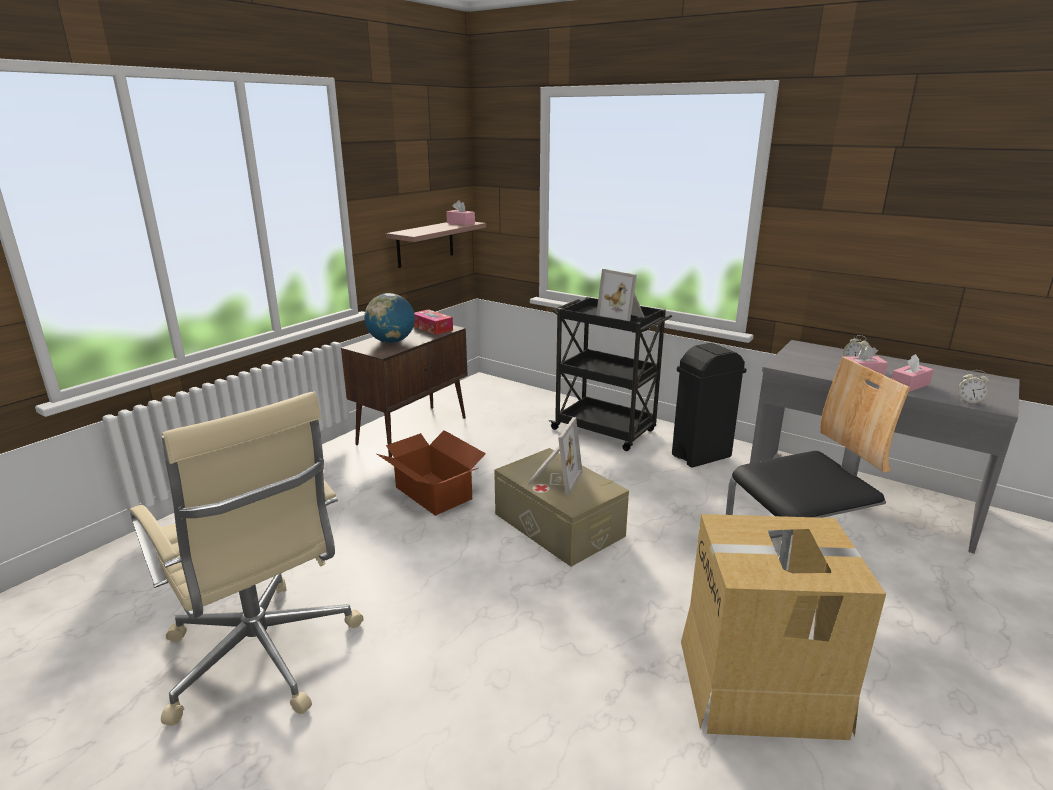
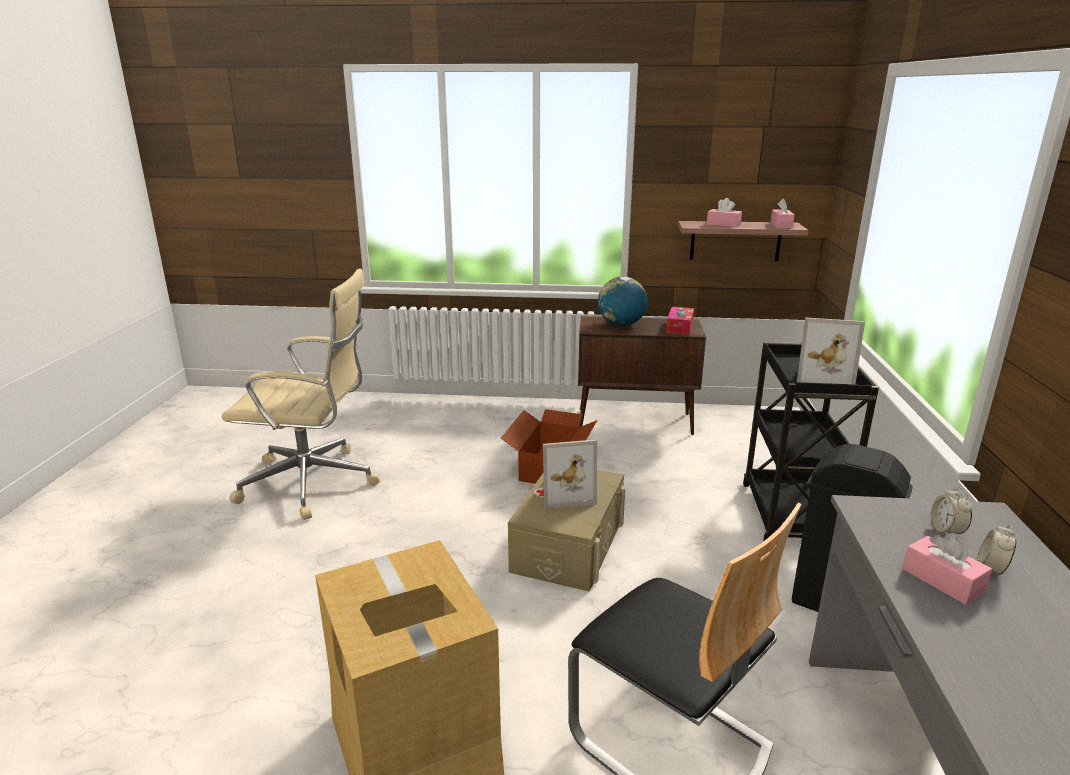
camera: 60 degrees right, 0 degrees up
(262, 657) = (313, 483): beige office chair -> beige office chair turned 105 degrees counterclockwise
(622, 318) = (821, 378): picture frame -> picture frame turned 90 degrees counterclockwise
(909, 385) = (969, 634): pink tissue box -> pink tissue box (723, 224)
(969, 401) = (990, 714): alarm clock -> alarm clock (946, 530)

